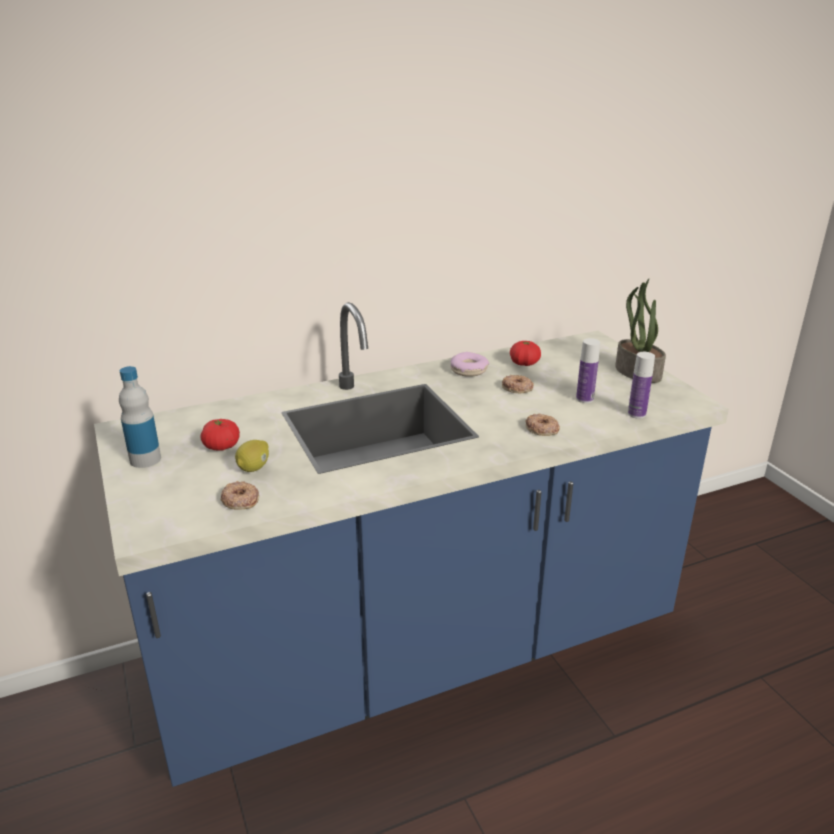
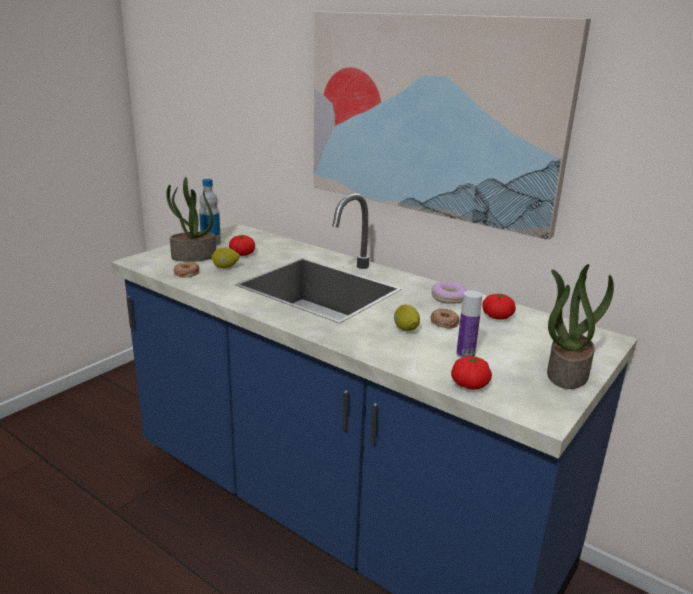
camera: 60 degrees right, 5 degrees down
(186, 484) = (193, 257): none -> potted plant
(388, 189) = (431, 117): none -> picture
(519, 409) = (406, 329): none -> lemon
(541, 429) = (382, 344): donut -> none
(636, 414) = (469, 385): bottle -> tomato

